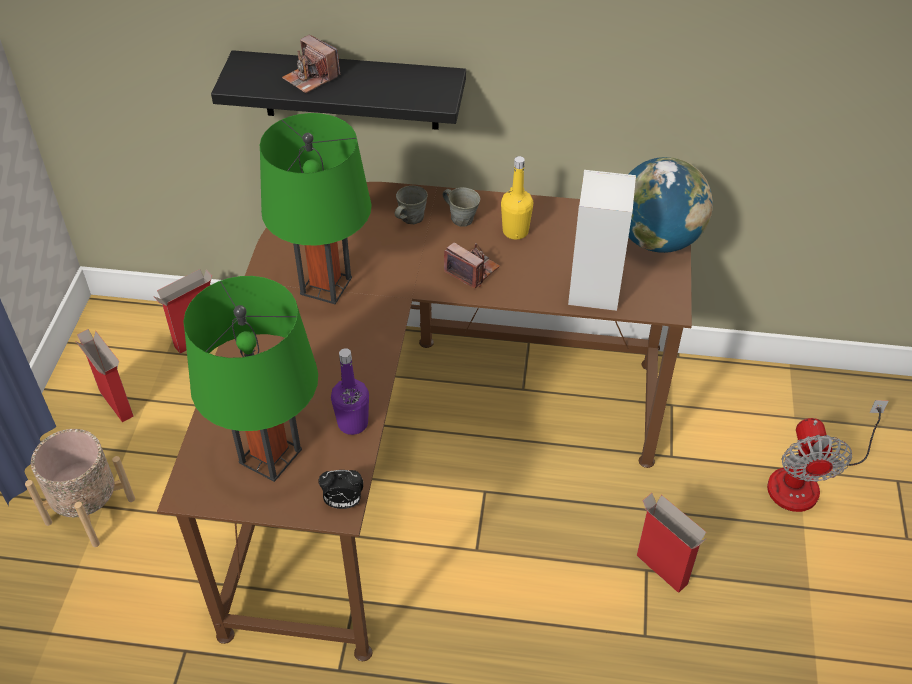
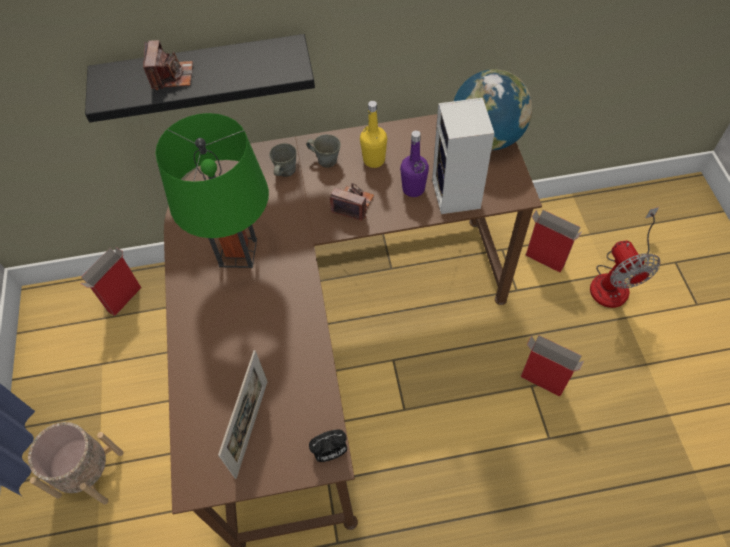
camera: 15 degrees left, 10 degrees up
(115, 403) = (77, 374): cardboard box -> cardboard box (543, 260)
(270, 456) = (251, 427): green table lamp -> picture frame
(311, 78) = (172, 76): camera -> camera turned 120 degrees counterclockwise
(353, 423) = (309, 375): purple bottle -> purple bottle (413, 189)

